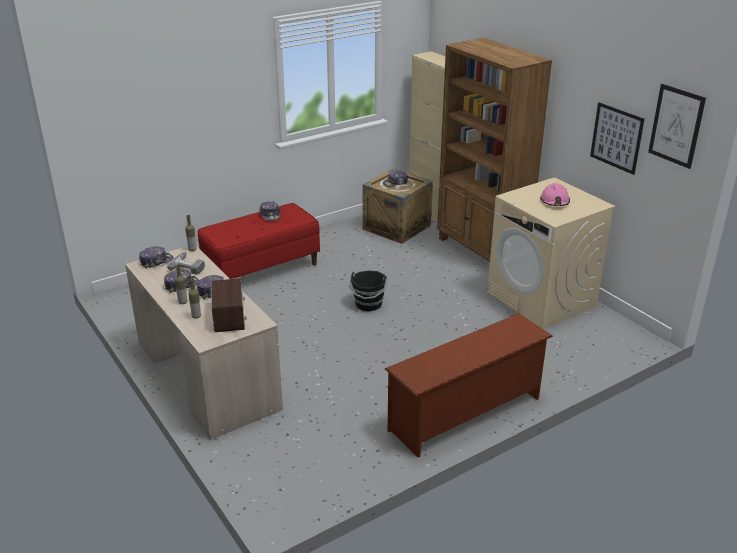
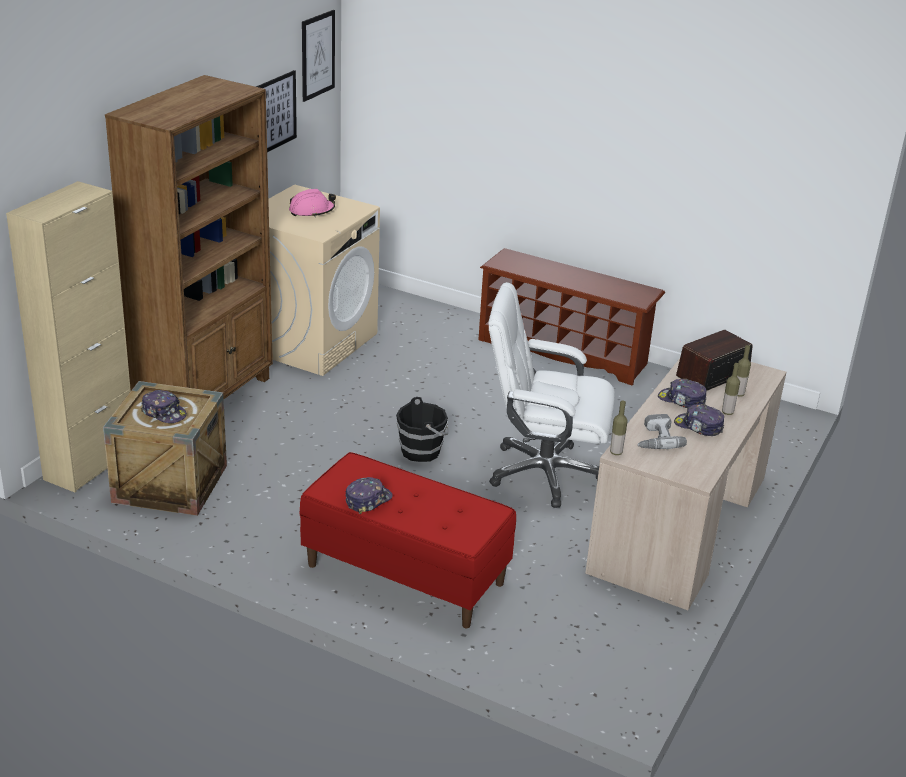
camera: 120 degrees left, 0 degrees up
(156, 261) = (675, 468): cap -> none
(307, 341) = (543, 473): none -> white office chair

